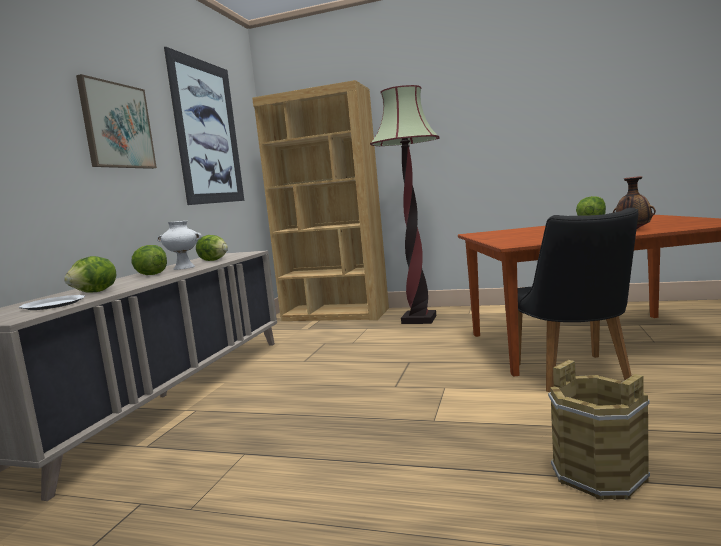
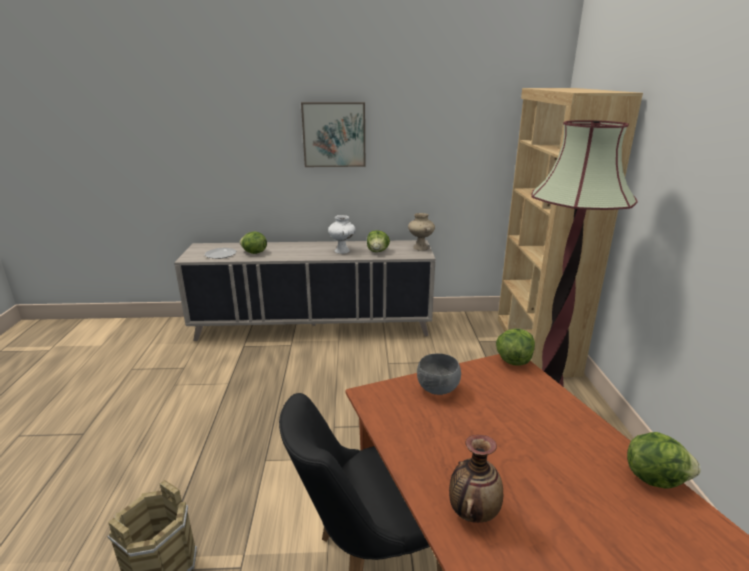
camera: 70 degrees right, 15 degrees up
(150, 275) = (315, 249): lettuce -> lettuce (513, 360)
(207, 132) = (453, 128): picture -> none
(232, 253) = (420, 248): none -> beige vase
(507, 238) = (438, 390): none -> grey bowl

